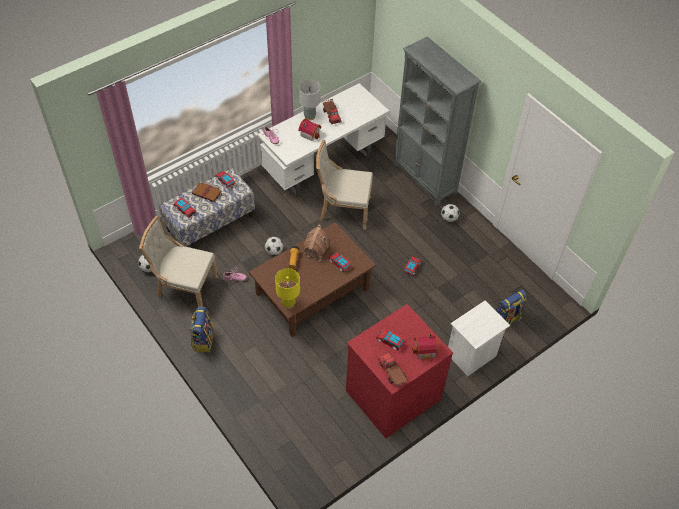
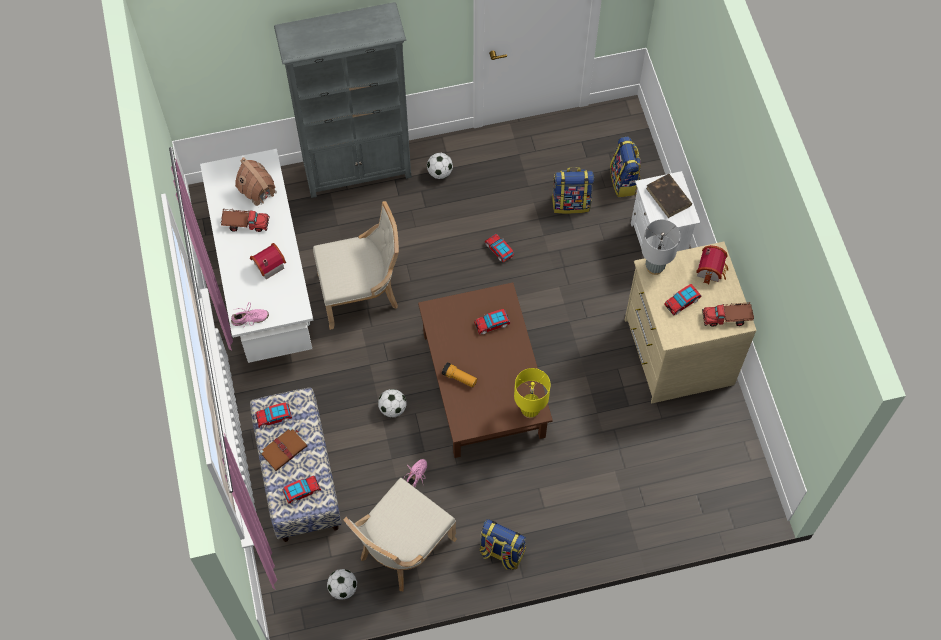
camera: 65 degrees left, 10 degrees up
(310, 116) = (234, 253): grey table lamp -> grey table lamp (654, 267)
(315, 251) = (457, 346): toy house -> toy house (258, 191)
(343, 210) = (361, 293): beige chair -> beige chair turned 135 degrees counterclockwise
(392, 394) = (676, 352): red dresser -> beige dresser
(470, 295) = (571, 203): none -> backpack
(484, 323) = (669, 197): none -> brown book

